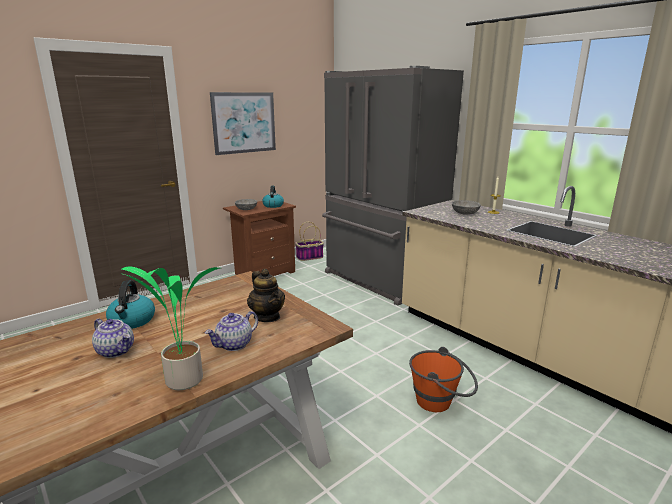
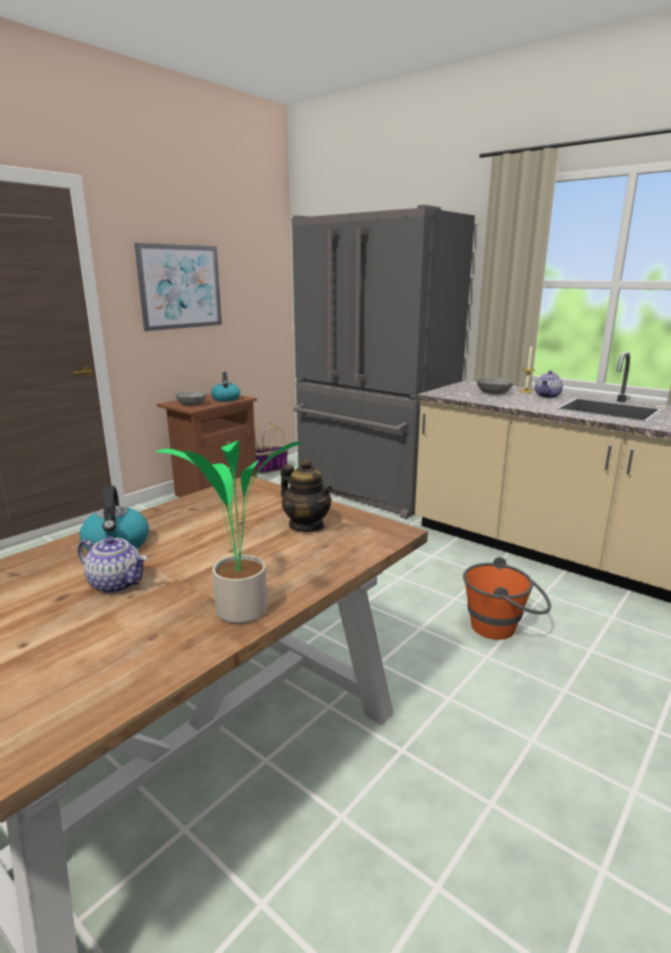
camera: 10 degrees left, 0 degrees up
(234, 345) = (283, 562): teapot -> teapot (547, 396)

